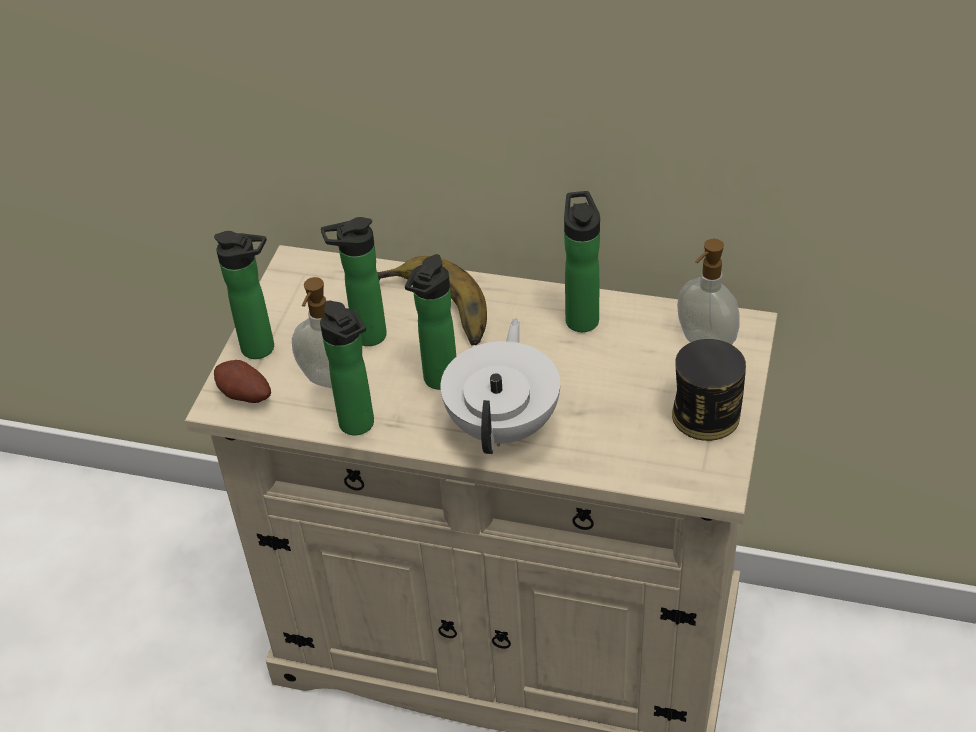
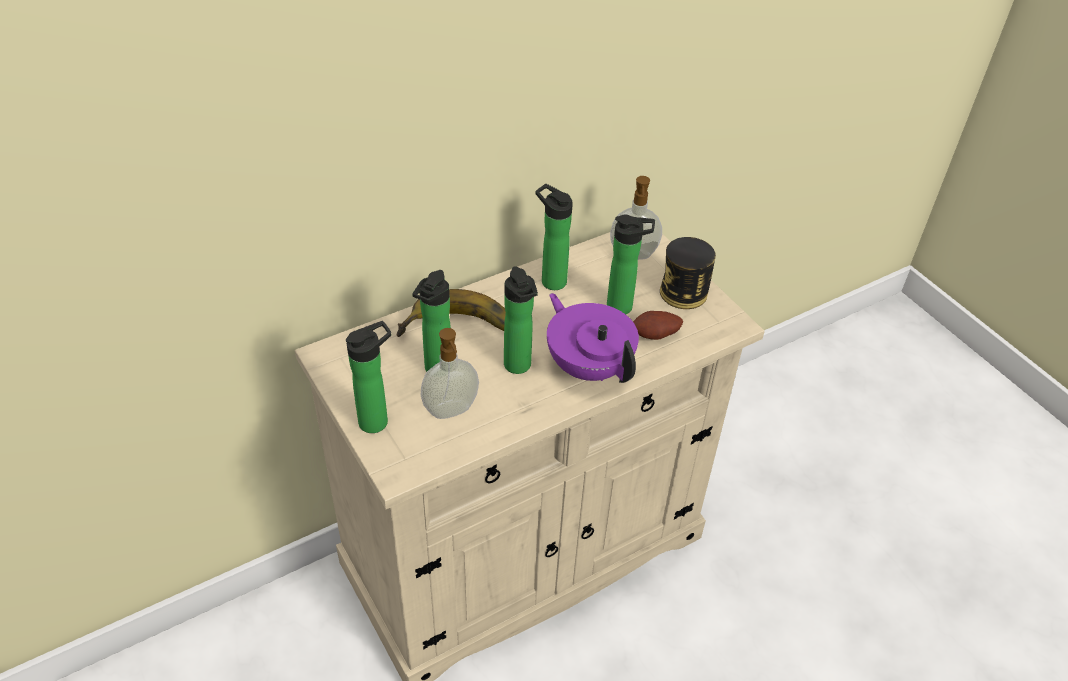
camera: 50 degrees left, 0 degrees up
(244, 396) = (407, 458): potato -> potato (655, 336)
(359, 426) = (507, 424): bottle -> bottle (623, 307)
(504, 424) = (589, 366): white teapot -> purple teapot

